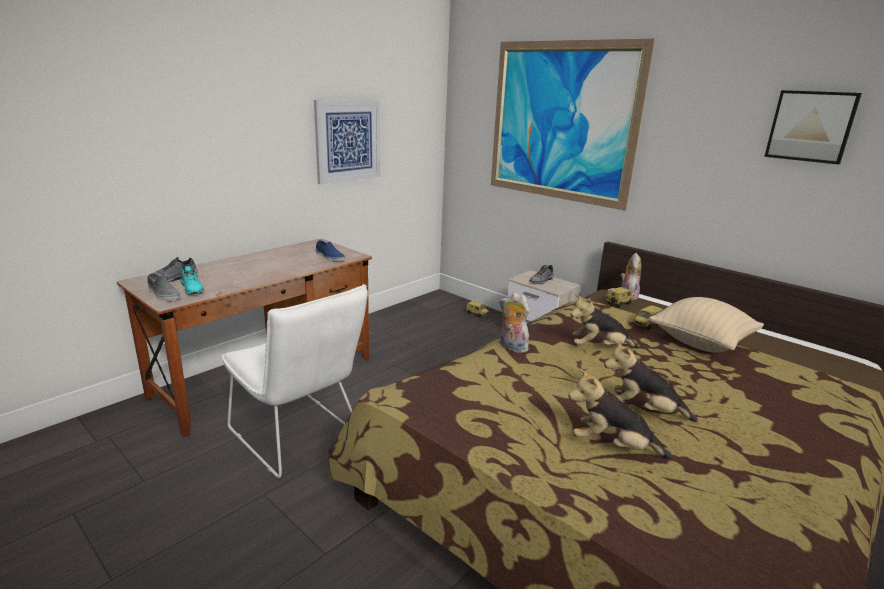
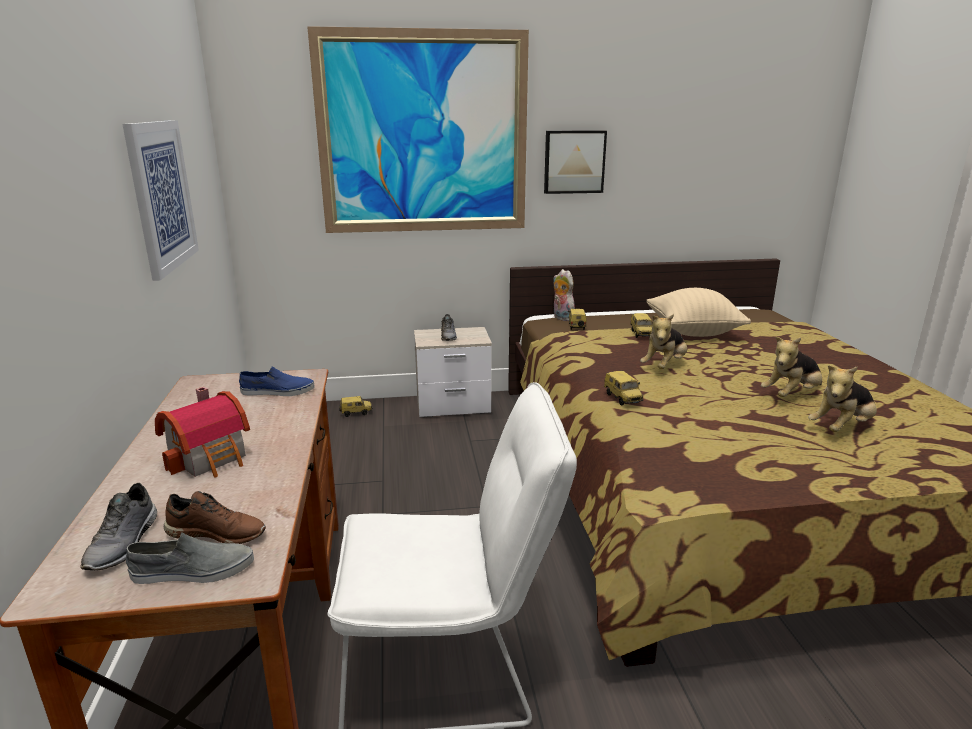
camera: 50 degrees left, 0 degrees up
(192, 289) = (218, 533): turquoise shoe -> brown shoe
(251, 268) = (212, 458): none -> toy house
(511, 347) = (623, 399): plush toy -> toy car
(811, 126) = (682, 116): picture -> picture (574, 162)

